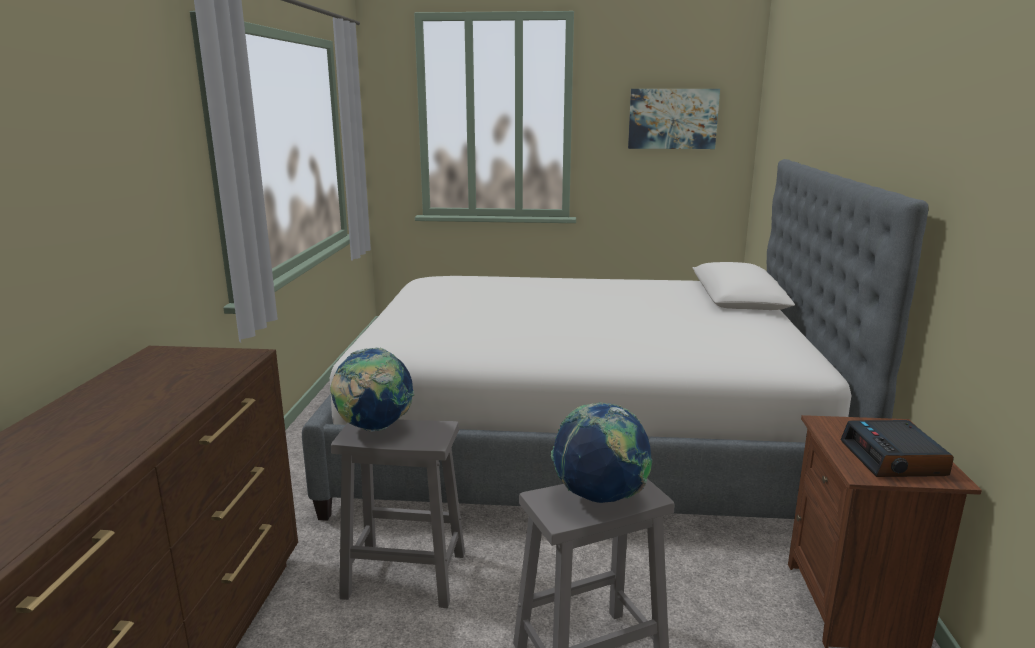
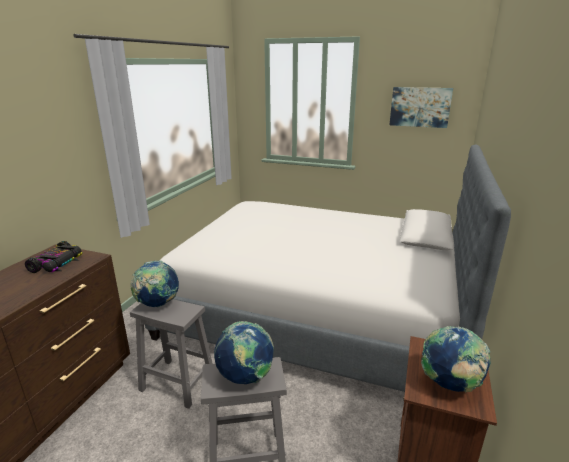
camera: 15 degrees right, 5 degrees up
(185, 369) = (58, 263): none -> toy car
(894, 459) = (449, 384): alarm clock -> globe

